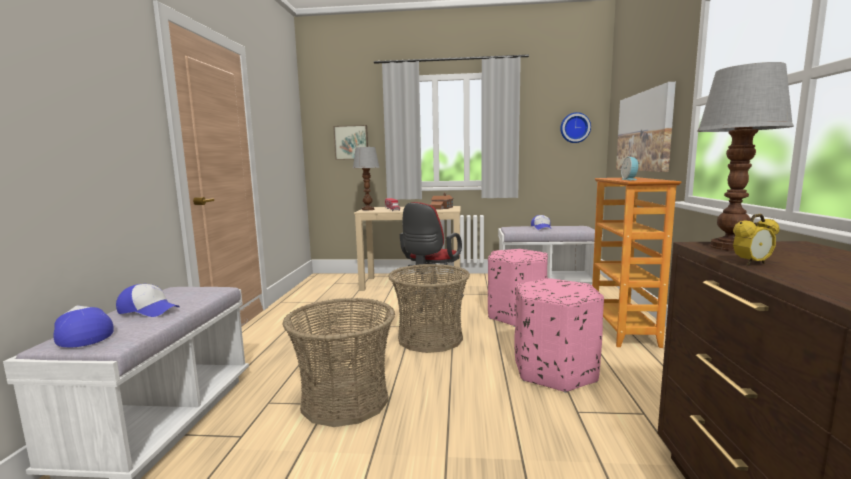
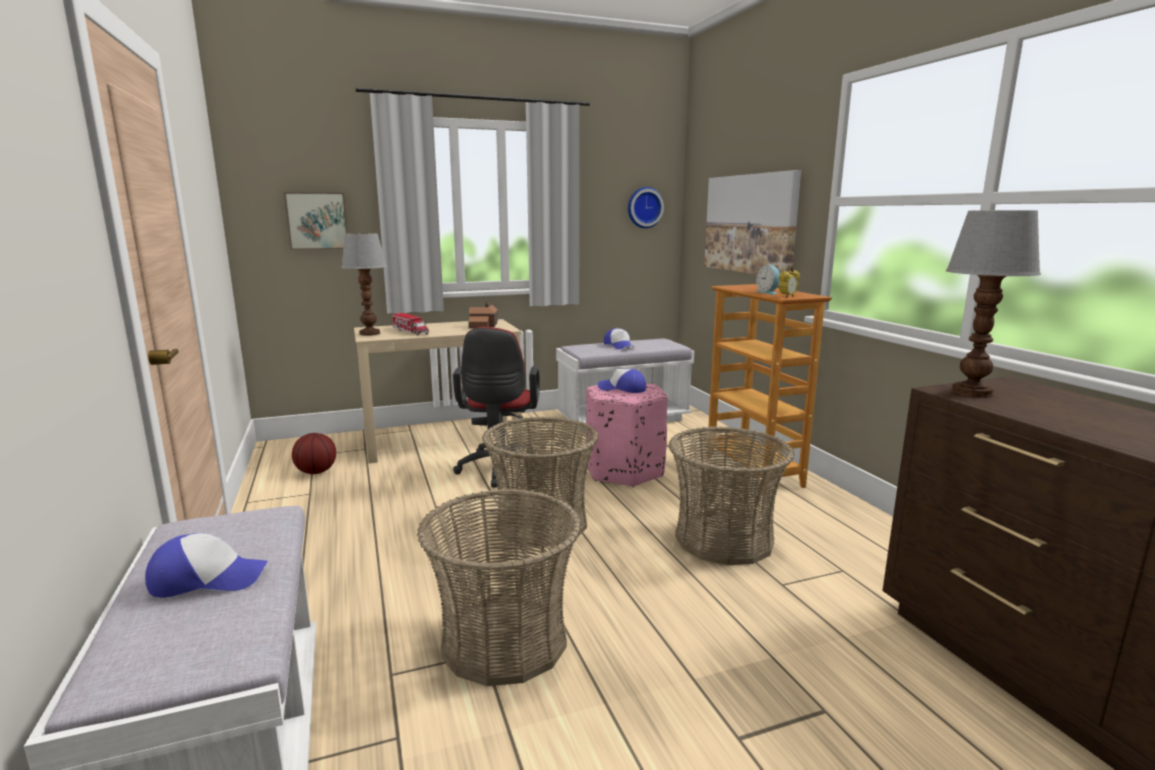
camera: 25 degrees left, 5 degrees up
(82, 335) = (155, 655): cap -> cap (622, 389)
(327, 292) = (316, 472): none -> basketball
(555, 371) = (724, 539): pink ottoman -> basket
(752, 263) = (1025, 416): alarm clock -> alarm clock (787, 297)

